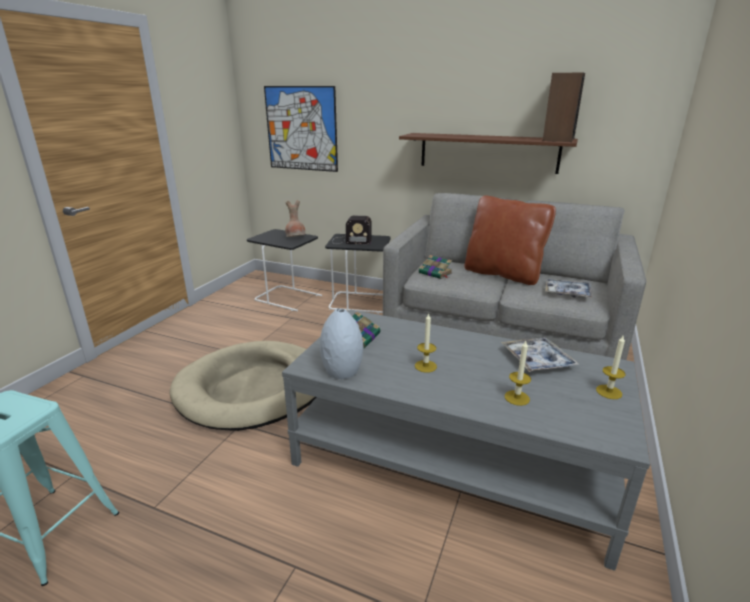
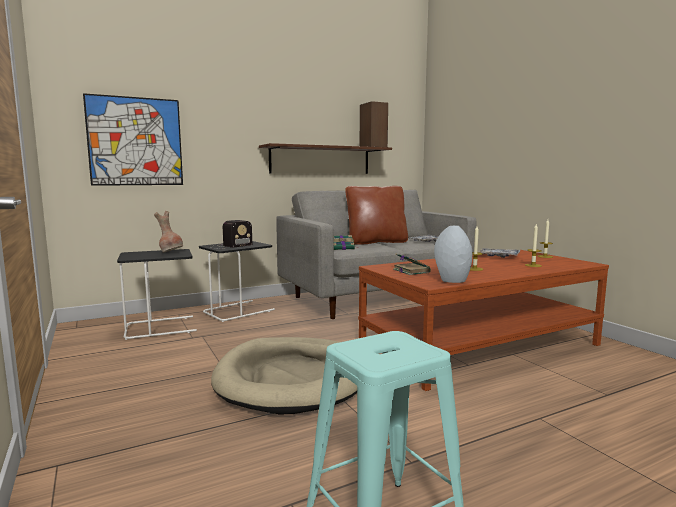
camera: 50 degrees left, 15 degrees down
(453, 459) = (481, 346): grey coffee table -> brown coffee table

